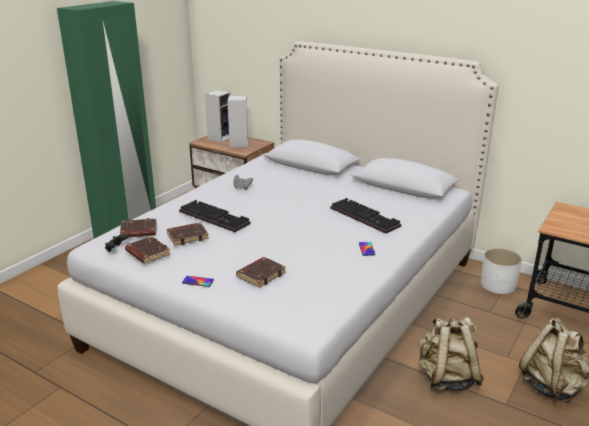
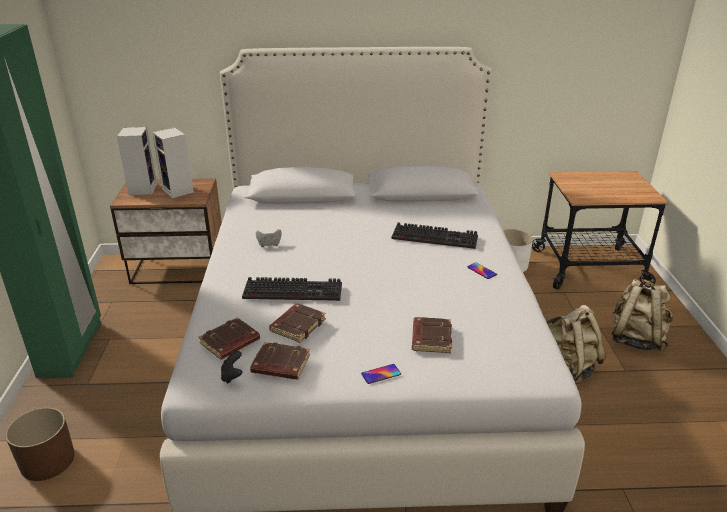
camera: 35 degrees left, 5 degrees up
(54, 285) = (47, 461): none -> brown planter

